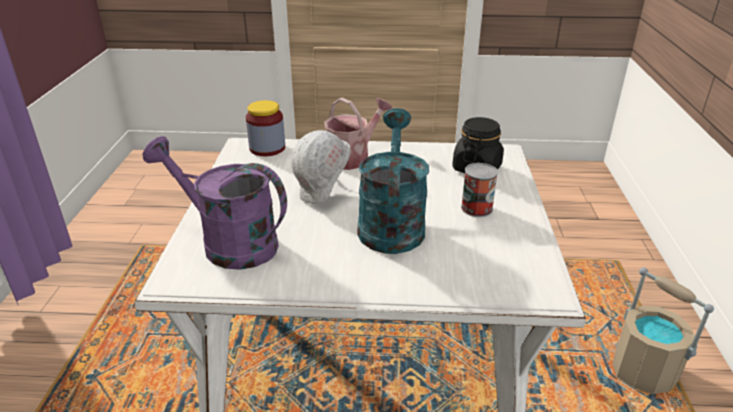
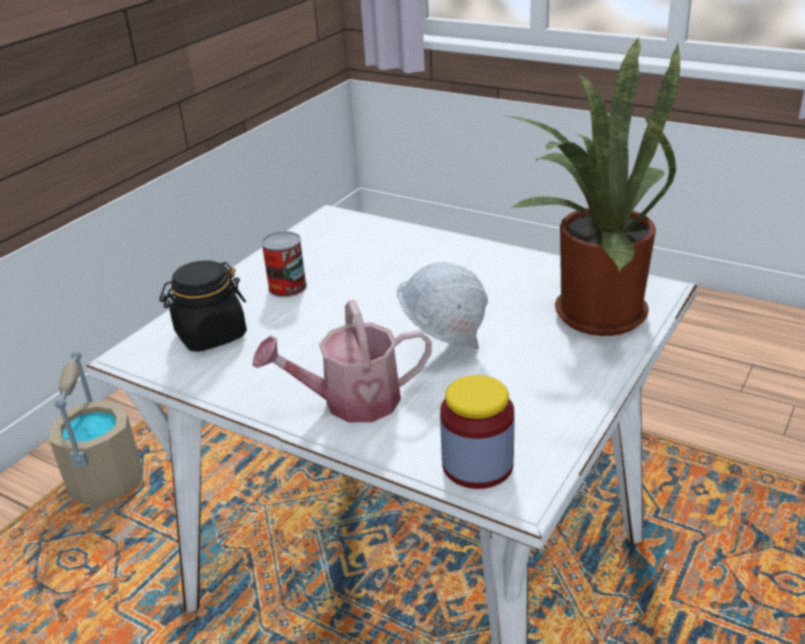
camera: 150 degrees left, 0 degrees up
(228, 243) = (591, 312): purple watering can -> potted plant
(391, 223) = (396, 293): turquoise watering can -> none

